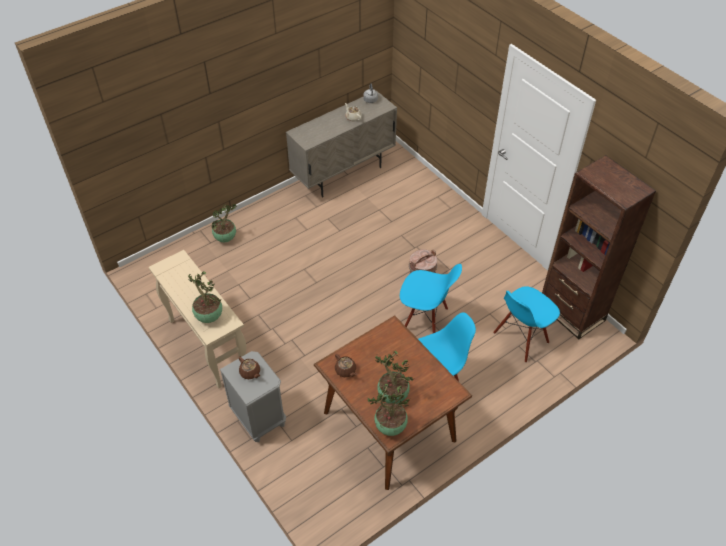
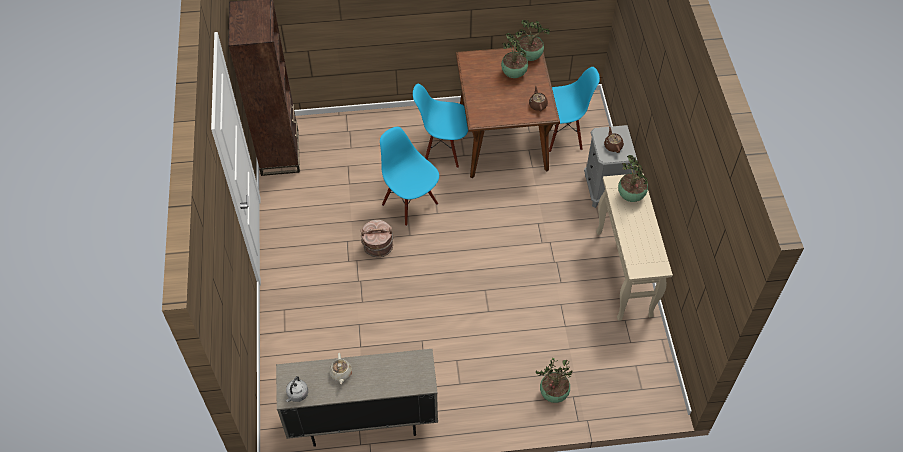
camera: 150 degrees left, 5 degrees up
(521, 339) = (343, 152): blue chair -> blue chair (561, 135)

